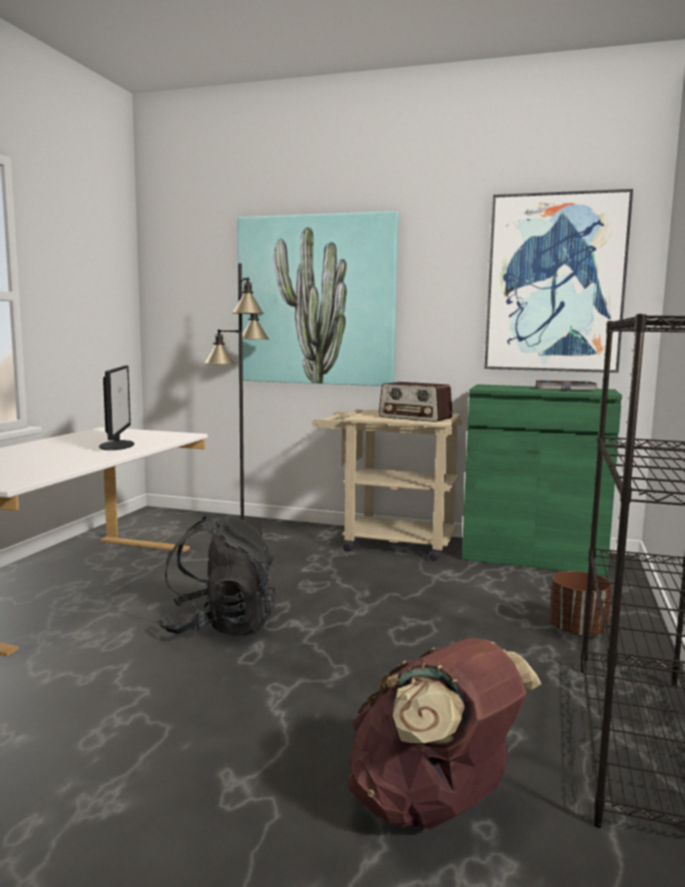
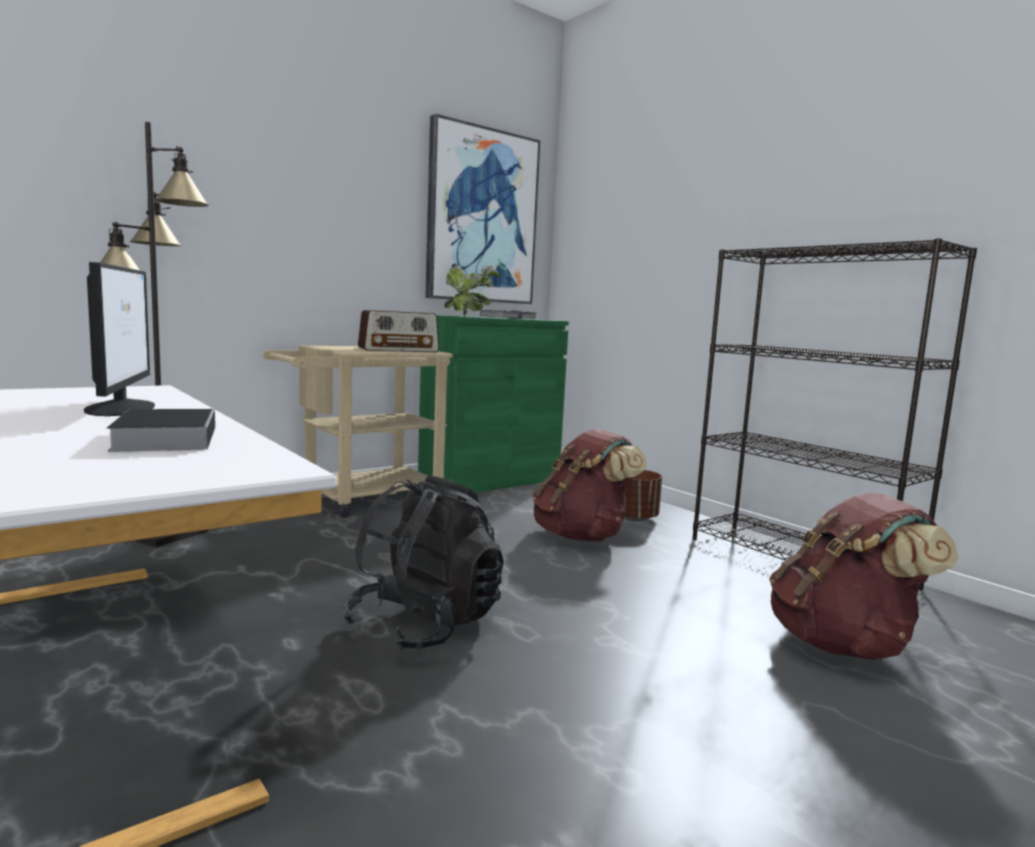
camera: 55 degrees left, 0 degrees up
(52, 463) = (166, 438): none -> book
(117, 445) = (121, 407): monitor -> monitor turned 45 degrees clockwise
(316, 301) = (226, 199): picture -> none
(476, 624) = (582, 536): none -> brown backpack
(502, 387) = (468, 316): none -> potted plant

